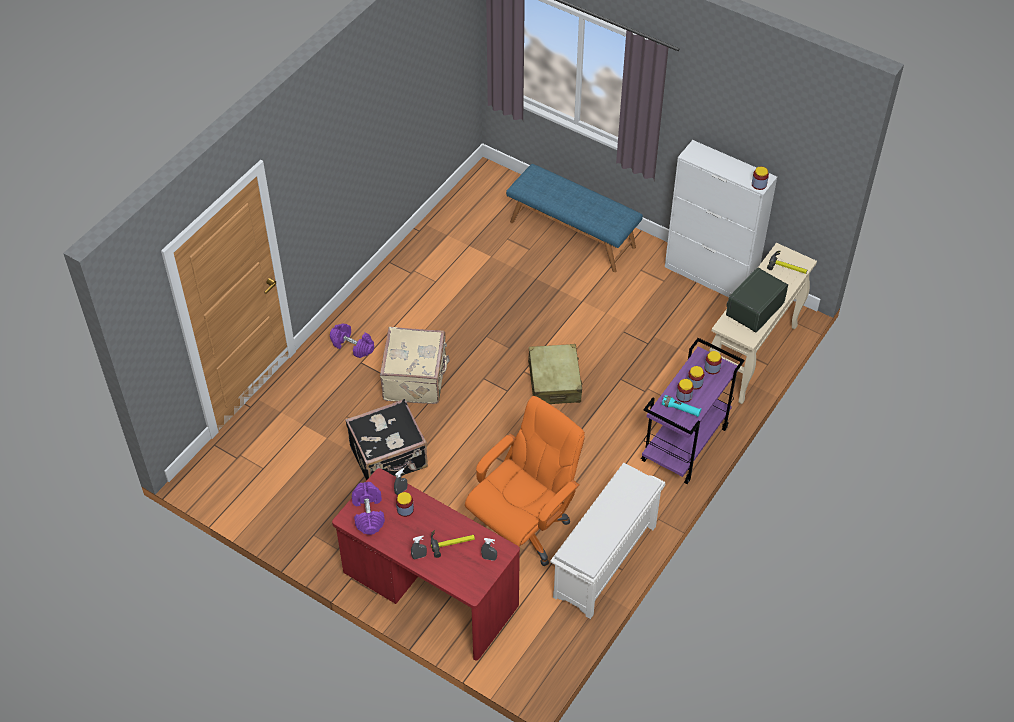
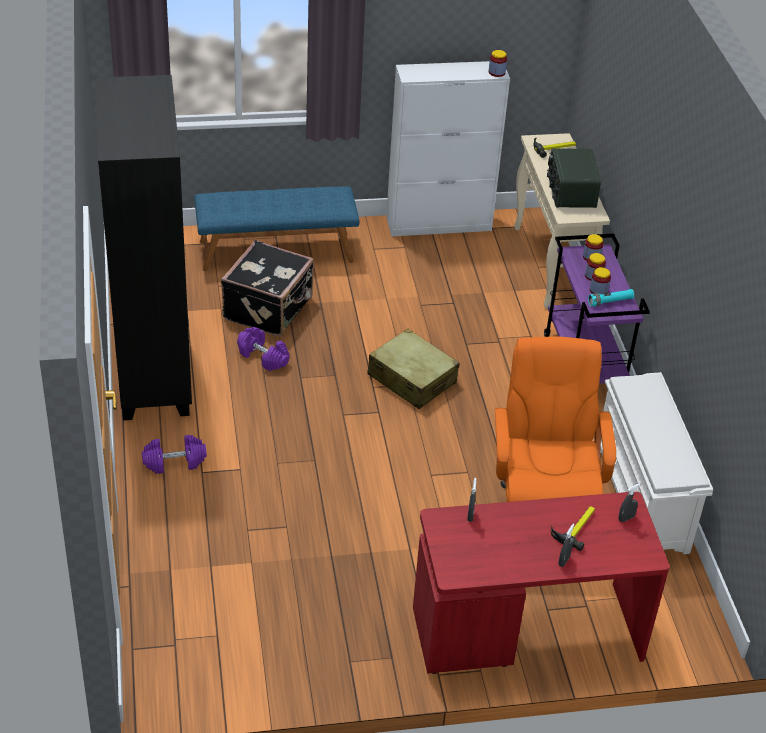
camera: 45 degrees left, 10 degrees down
(369, 514) = (467, 557): purple dumbbell -> purple dumbbell (263, 357)
(389, 458) = (339, 539): black suitcase -> black suitcase (269, 309)
(404, 278) = (155, 372): none -> black bookcase
(405, 509) = (496, 529): jar -> none
(416, 379) = (278, 453): beige suitcase -> none

